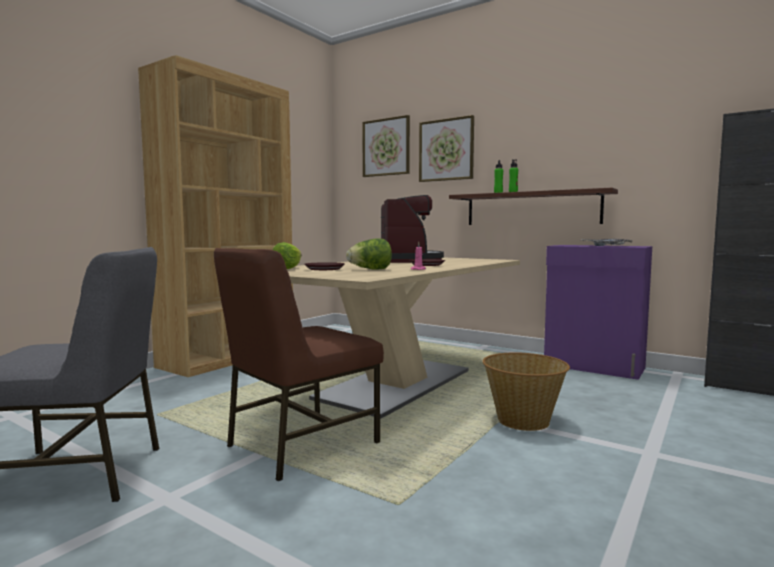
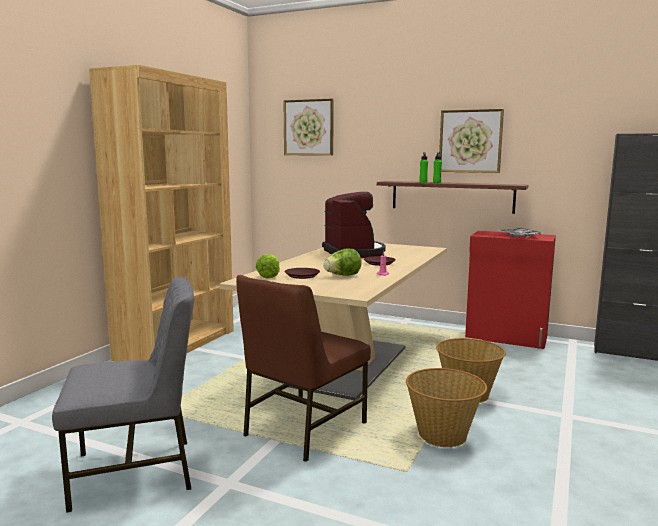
camera: 10 degrees left, 5 degrees up
(446, 150) = (371, 136): picture -> picture (470, 141)
(471, 464) = (443, 435): none -> basket
(594, 367) = (506, 338): purple cabinet -> red cabinet

